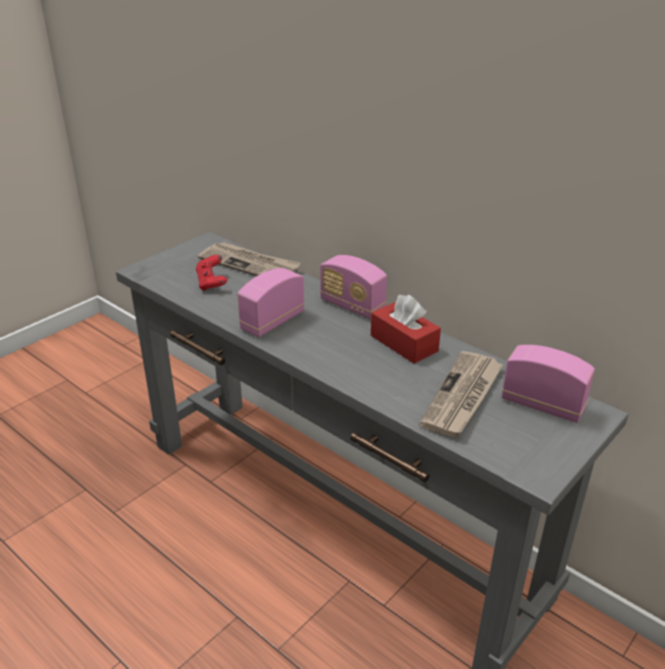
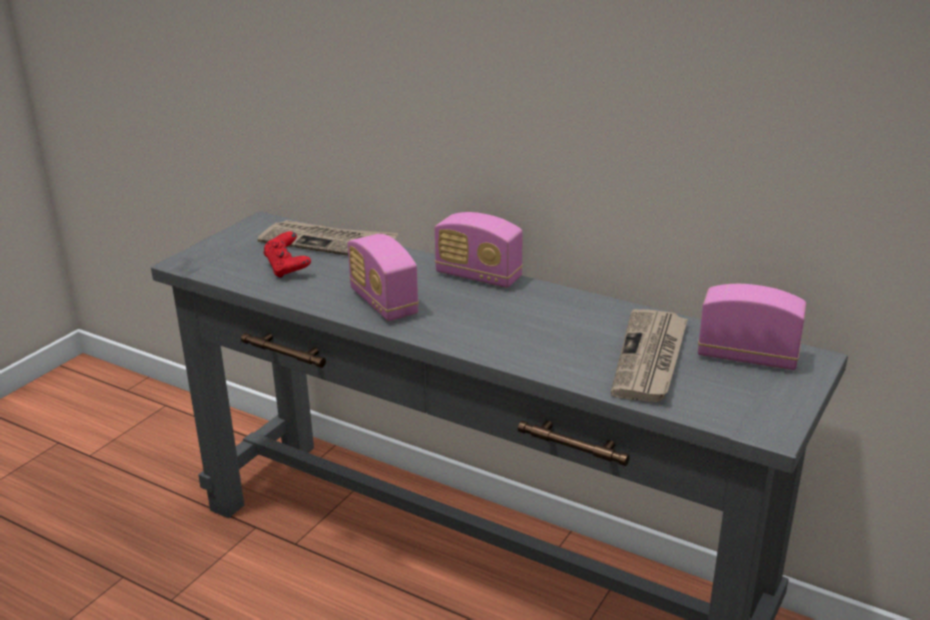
camera: 10 degrees left, 5 degrees down
(272, 321) = (383, 303): radio -> radio turned 60 degrees counterclockwise
(404, 343) = (558, 310): red tissue box -> none

